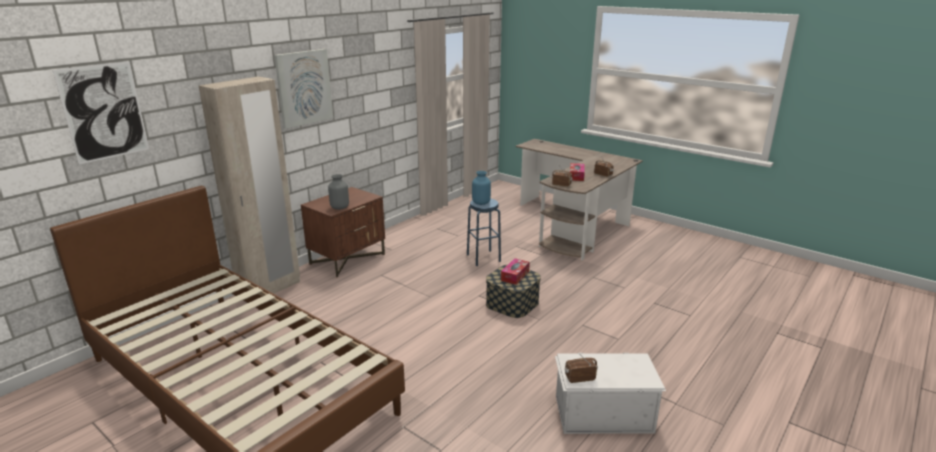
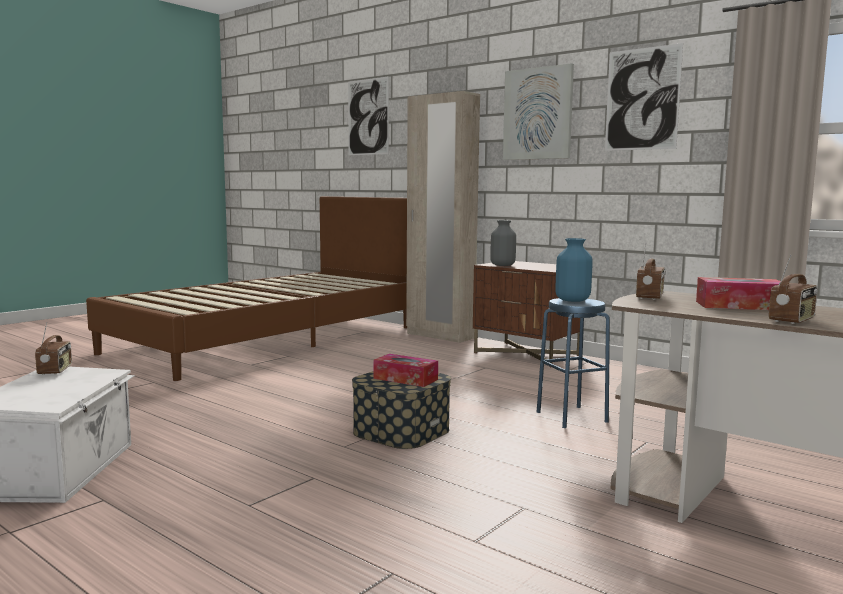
camera: 90 degrees right, 15 degrees down
(367, 72) = (642, 99): none -> picture

